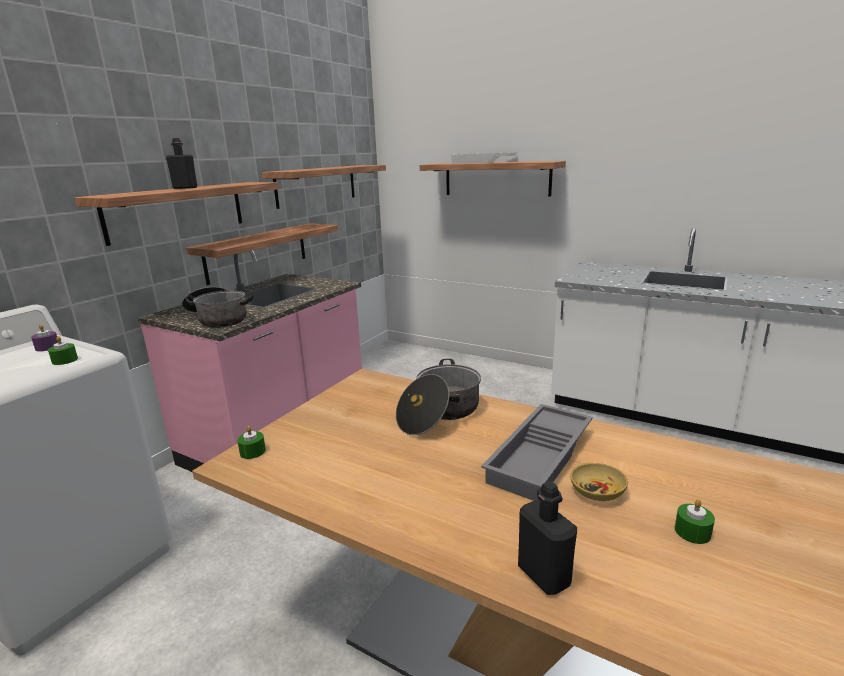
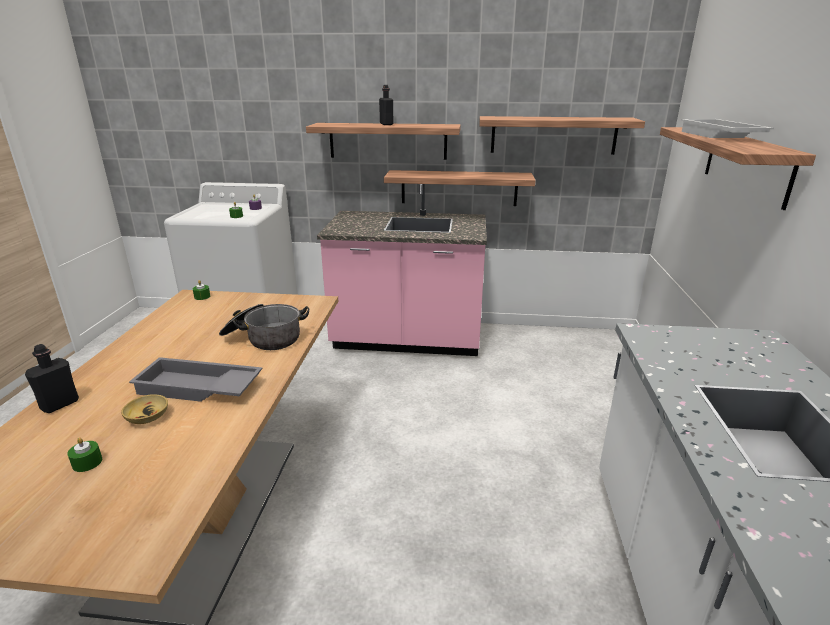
camera: 65 degrees right, 5 degrees up
(218, 319) = (348, 226): cooking pot -> none

